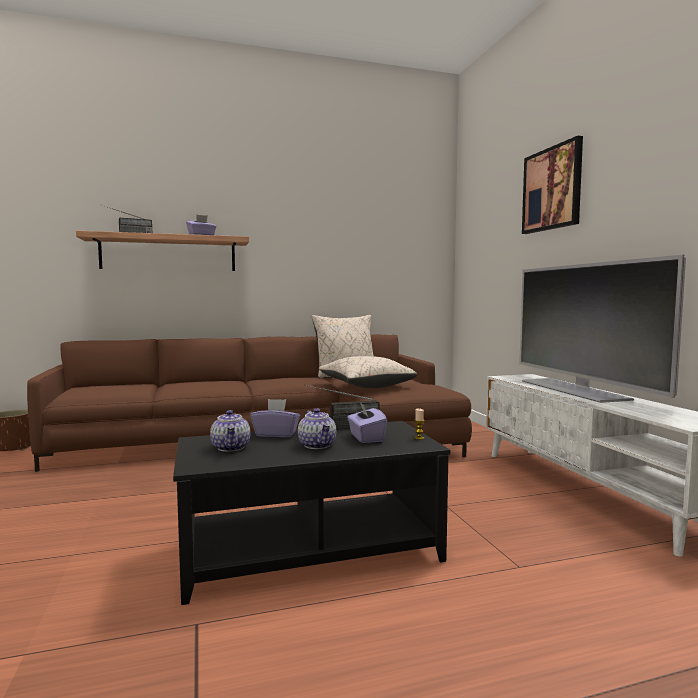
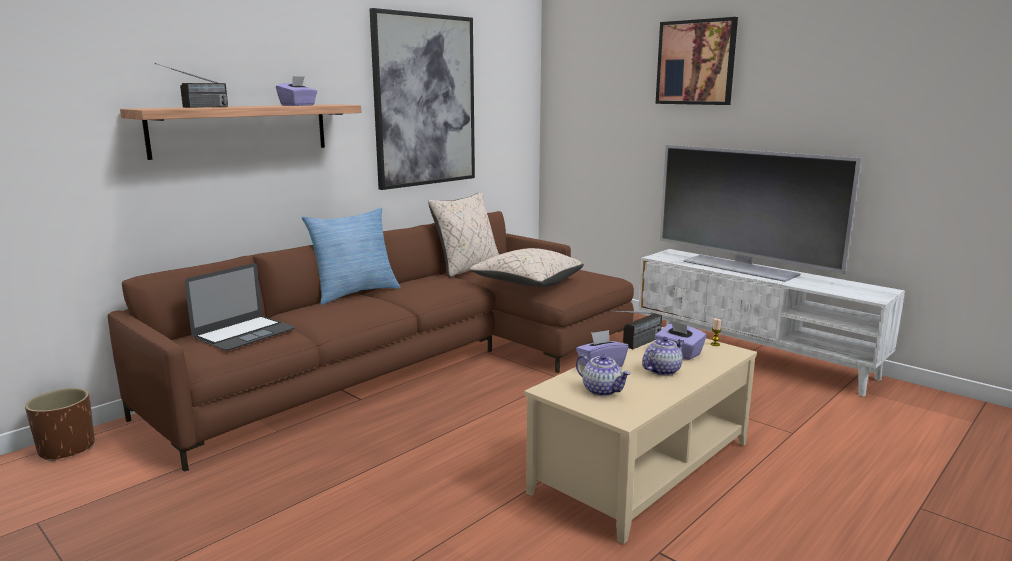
camera: 30 degrees left, 10 degrees up
(116, 387) = (244, 333): none -> laptop
(235, 378) = (354, 293): none -> pillow
(309, 550) = (641, 466): black coffee table -> beige coffee table
(317, 445) = (662, 370): teapot -> teapot turned 75 degrees counterclockwise
(329, 242) = (425, 101): none -> picture

